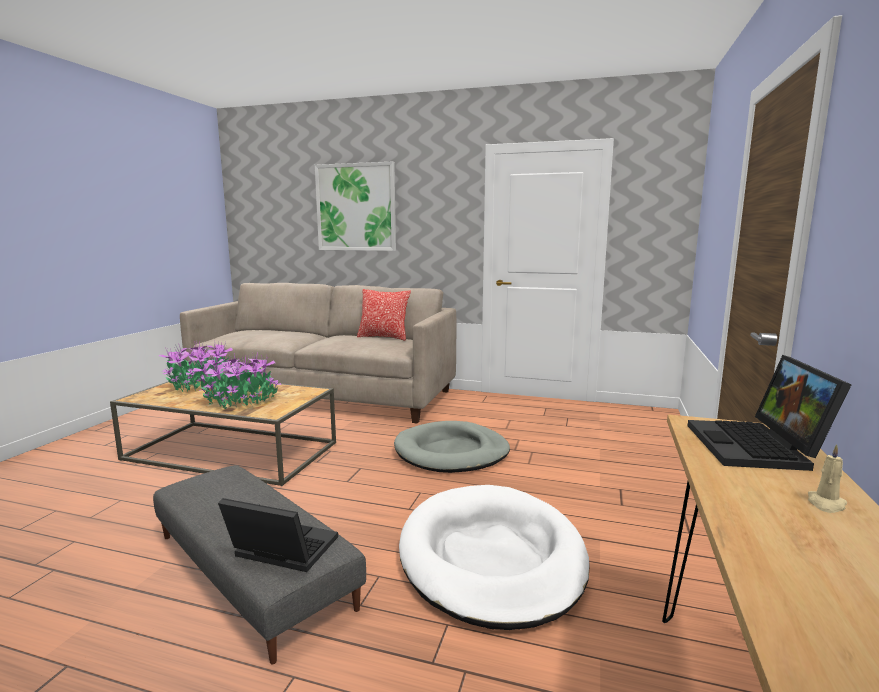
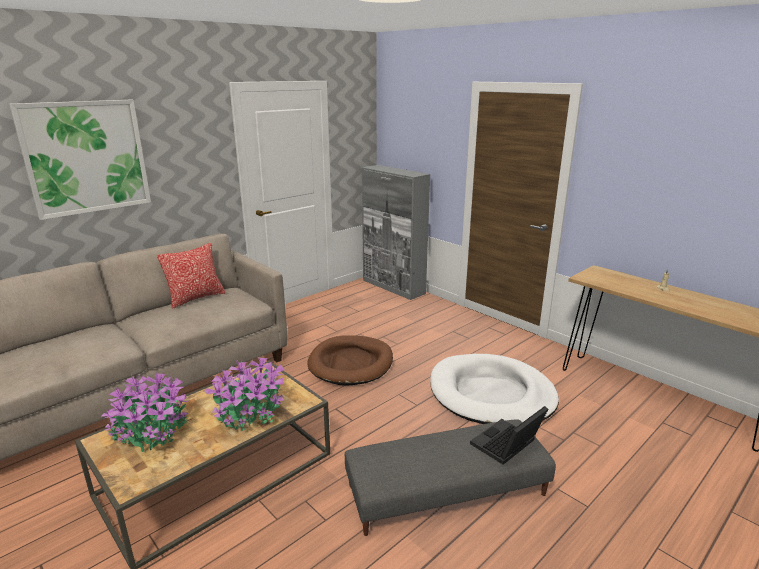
camera: 60 degrees left, 10 degrees up
(451, 452) = (351, 363): grey dog bed -> brown dog bed
(662, 426) = (393, 287): none -> grey cabinet
(758, 448) = (614, 278): laptop -> none

